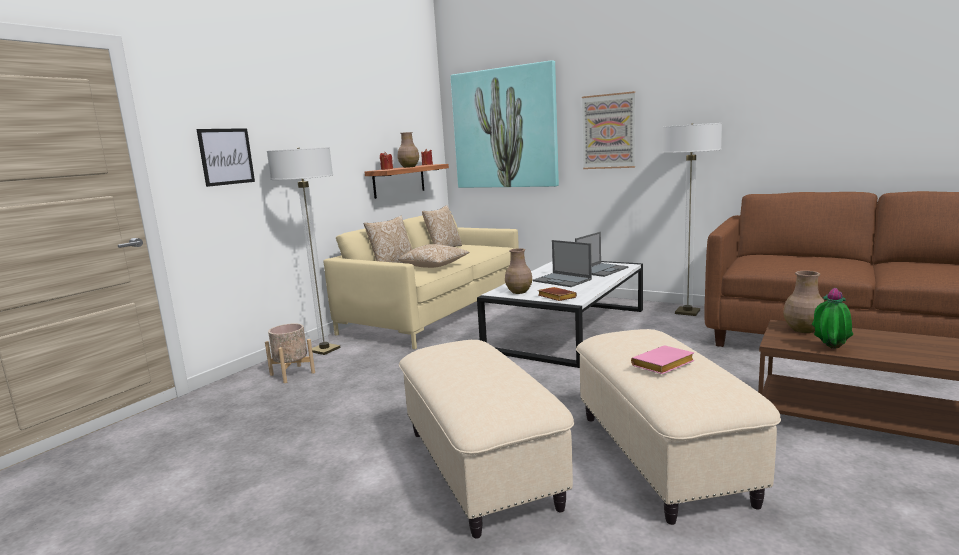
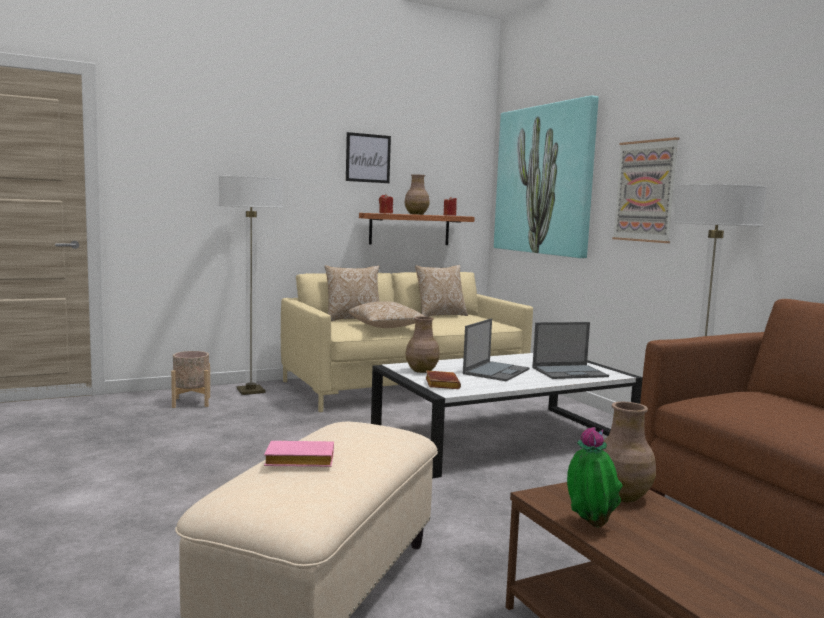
camera: 30 degrees right, 5 degrees down
(226, 156) = (184, 178): picture -> picture (368, 158)
(482, 467) = (161, 527): beige ottoman -> none
(562, 280) = (496, 371): laptop -> laptop turned 135 degrees counterclockwise

